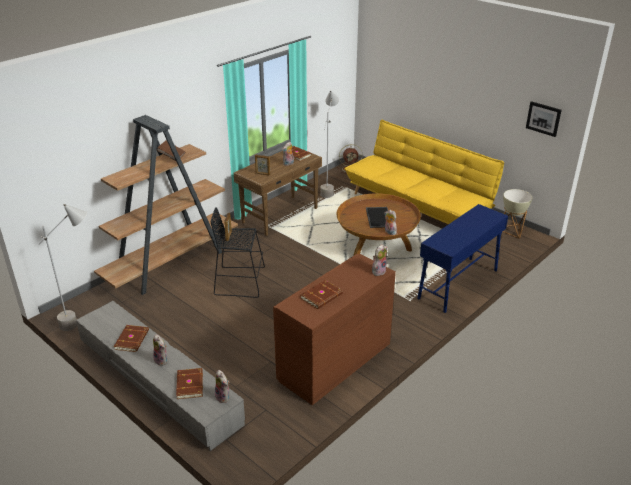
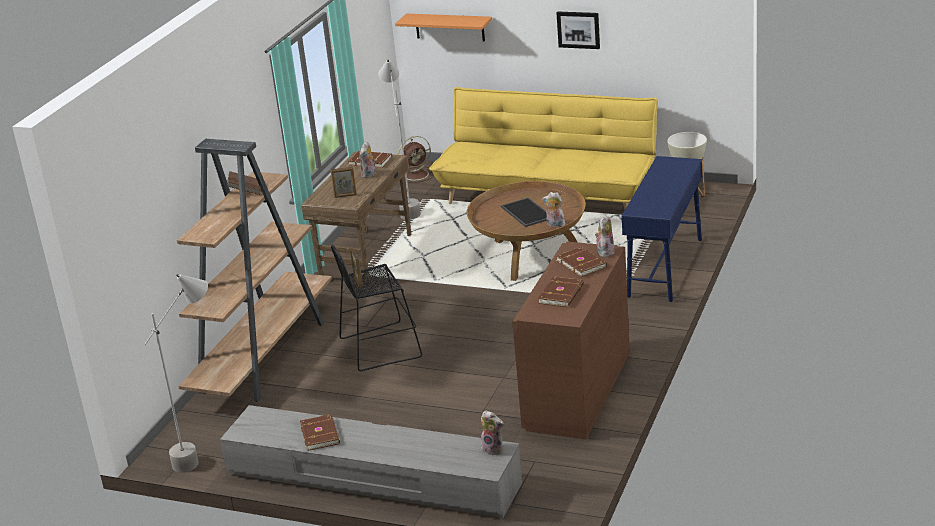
camera: 20 degrees left, 5 degrees down
(162, 360) = (382, 441): plush toy -> none
(190, 384) = (442, 451): brown book -> brown book (581, 263)
(388, 79) = (449, 27): none -> orange shelf
(543, 118) = (695, 28): picture -> picture (578, 29)

